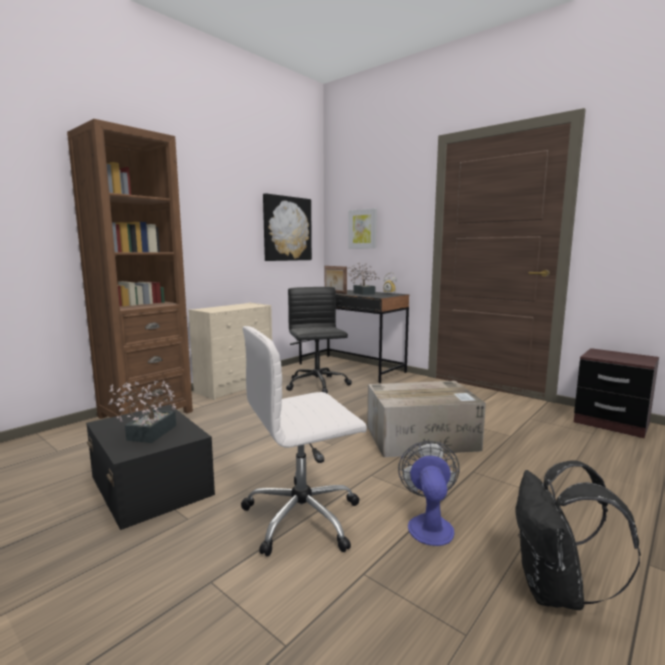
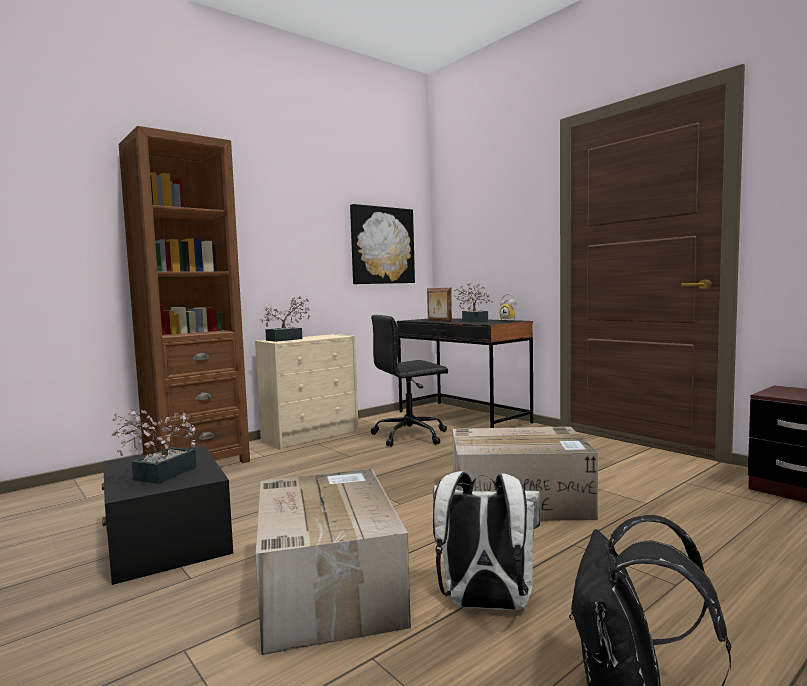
camera: 10 degrees right, 5 degrees down
(217, 308) = (288, 339): none -> potted plant
(304, 517) = (327, 585): white office chair -> cardboard box
(317, 385) = (411, 436): black office chair -> black office chair turned 105 degrees counterclockwise
(363, 229) = (476, 242): picture -> none
(429, 524) = (485, 605): fan -> white backpack

